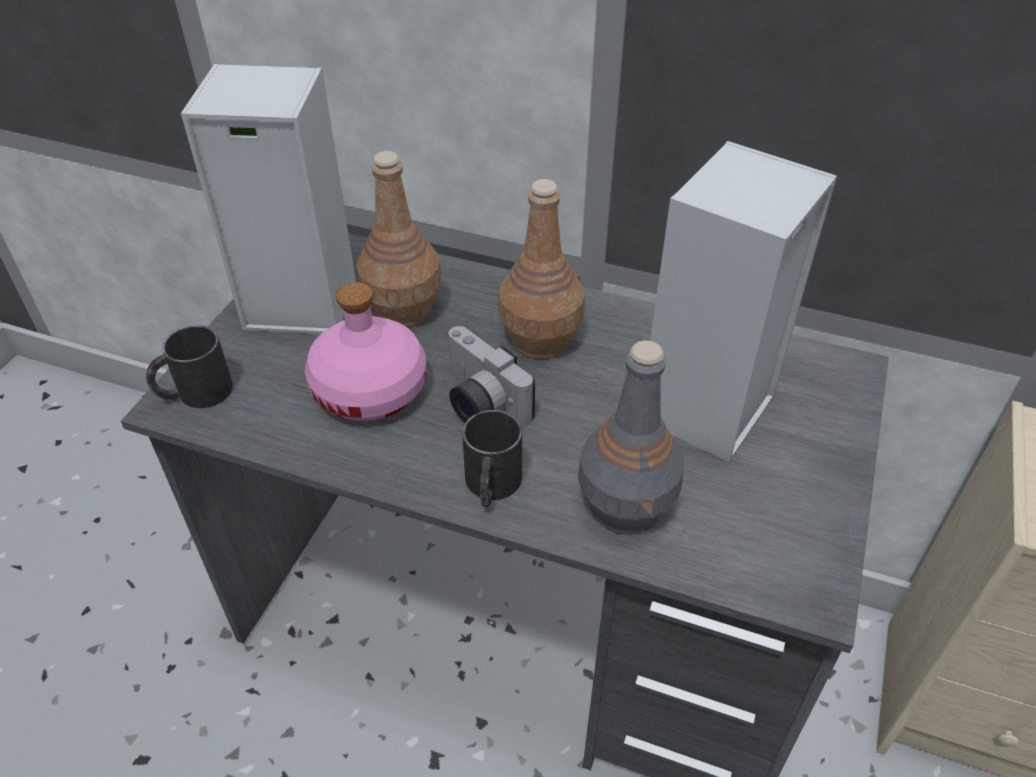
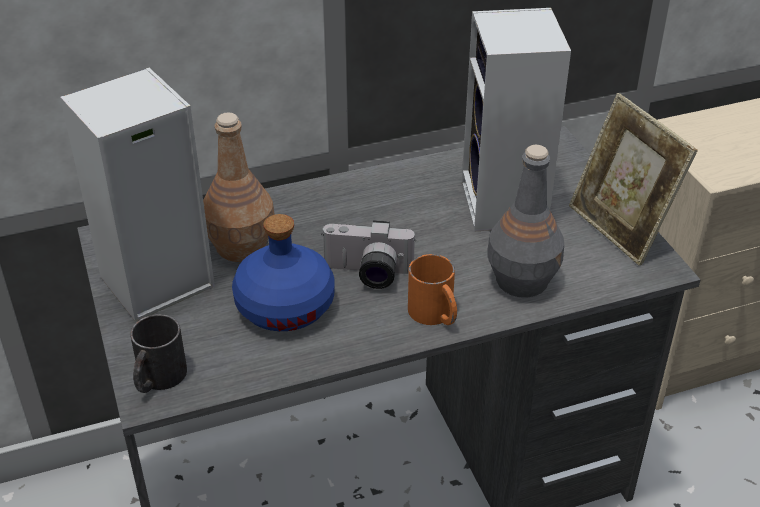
camera: 40 degrees left, 5 degrees down
(370, 389) = (285, 305): pink bottle -> blue bottle
(491, 487) = (435, 315): black mug -> orange mug
(541, 340) = (360, 217): brown bottle -> none
(815, 516) = (619, 229): none -> picture frame

